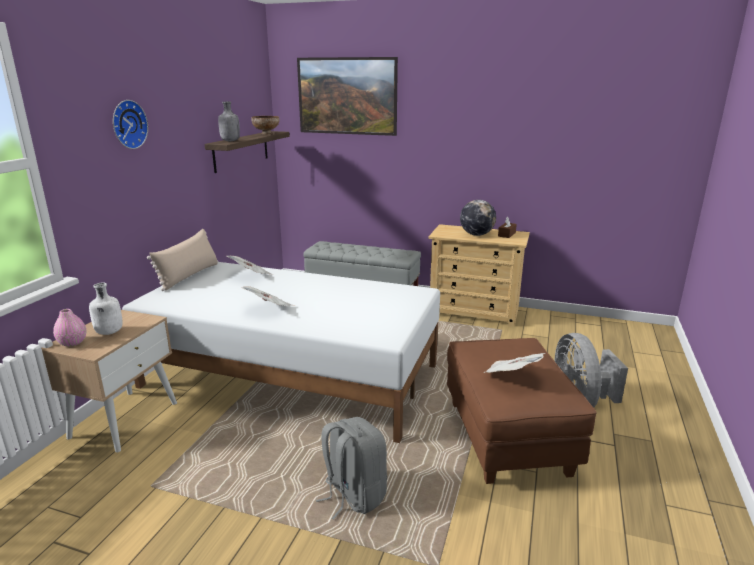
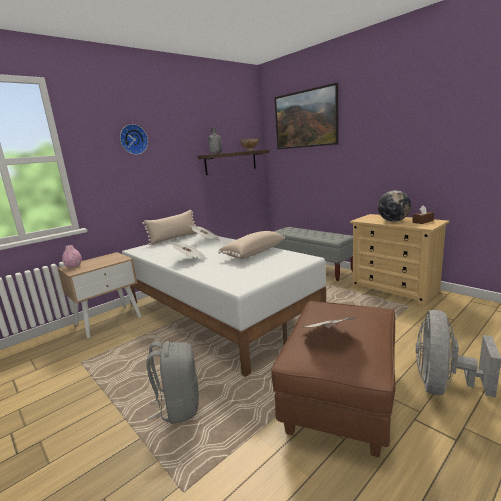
camera: 30 degrees right, 5 degrees down
(109, 332) = (96, 263): white bottle -> none
(345, 290) = (253, 253): none -> beige pillow

